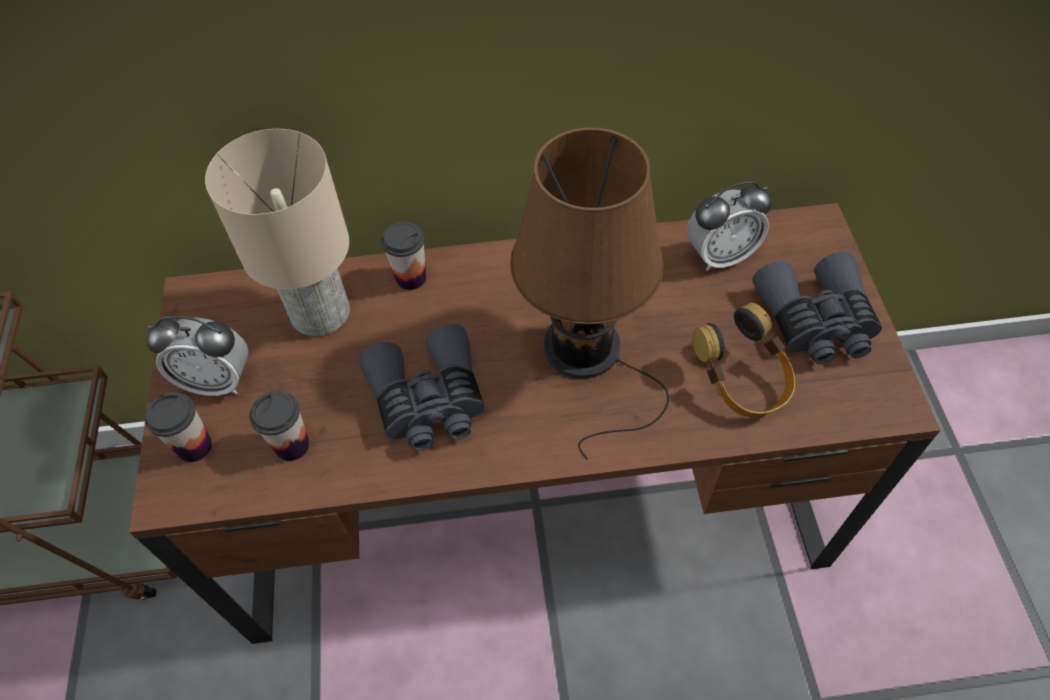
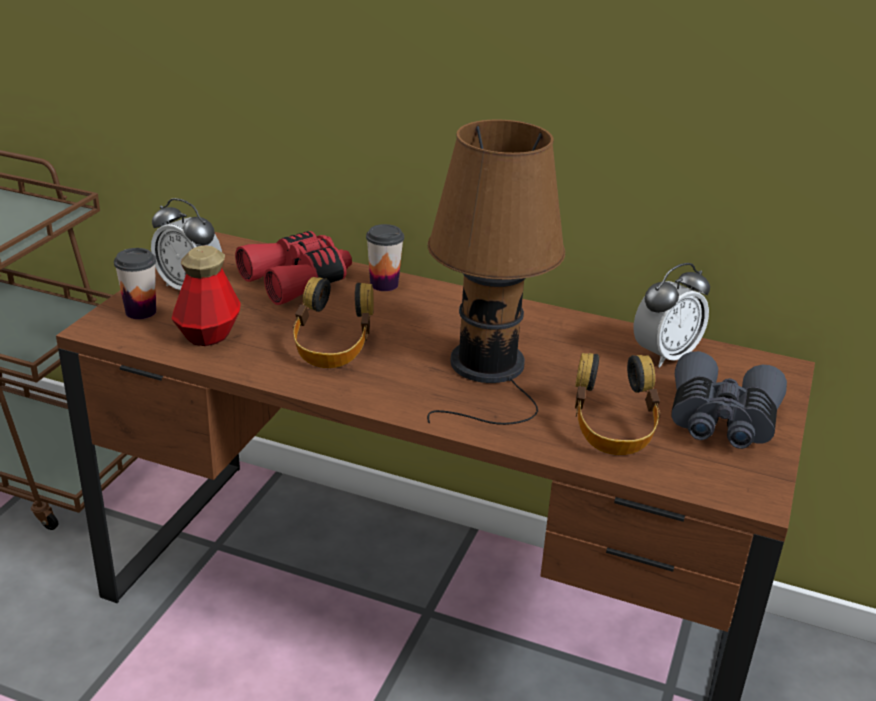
camera: 25 degrees right, 25 degrees down
(292, 445) = (208, 335): cup -> bottle
(322, 312) = (298, 280): beige table lamp -> red binoculars
(428, 400) = (332, 348): grey binoculars -> headphones
(720, 256) = (665, 355): alarm clock -> alarm clock turned 45 degrees counterclockwise

